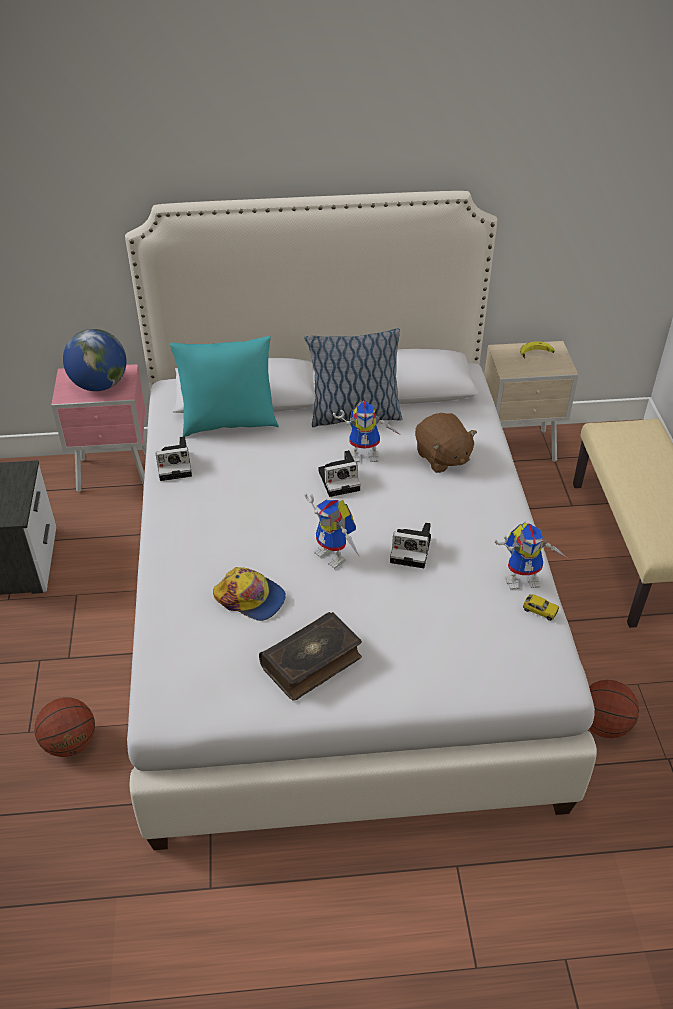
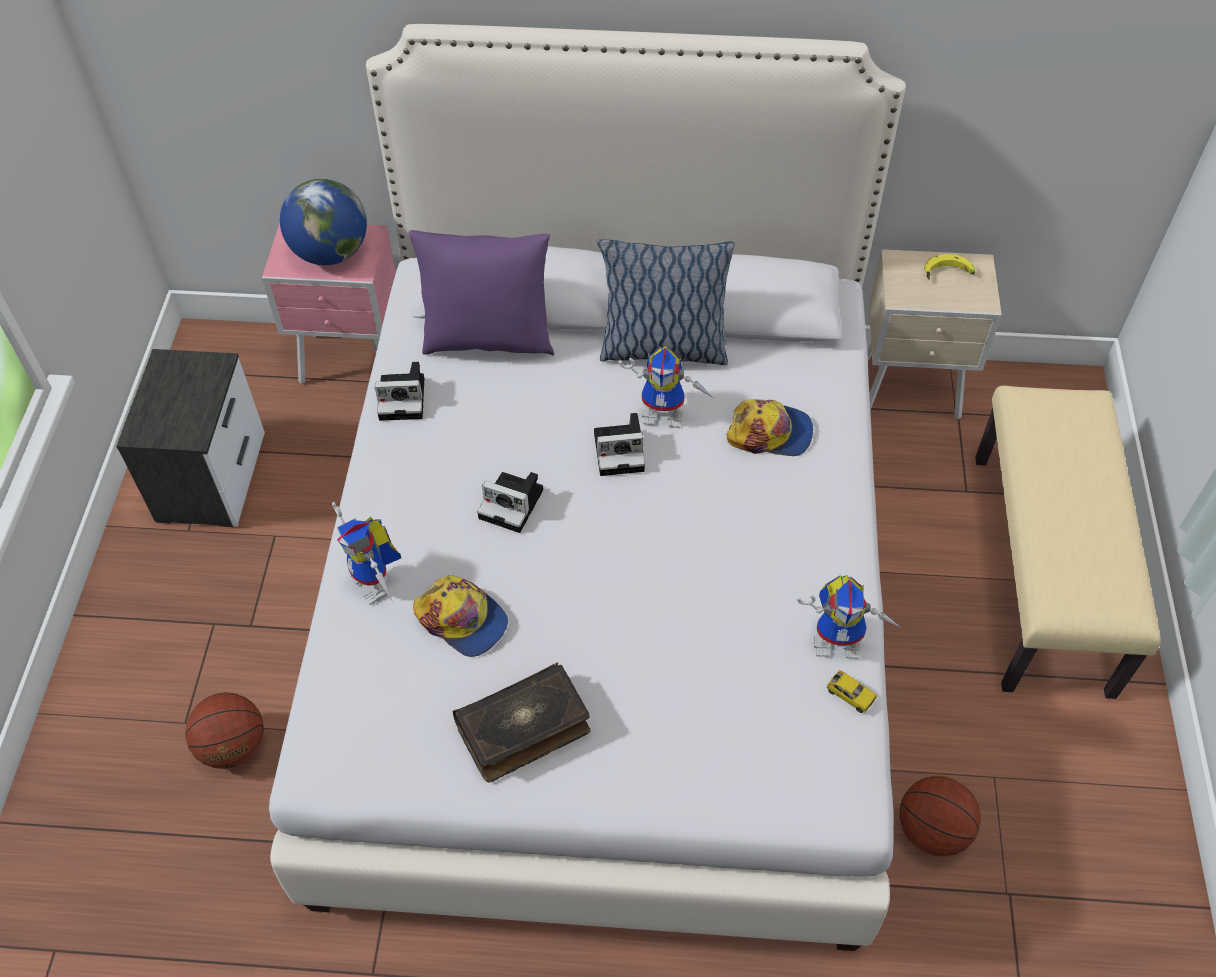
camera: 10 degrees right, 10 degrees up
(228, 422) = (488, 339): turquoise pillow -> purple pillow
(335, 555) = (589, 569): toy robot -> toy robot (378, 584)
(412, 550) = (696, 575): camera -> camera (514, 504)
(442, 457) = (770, 433): brown plush toy -> cap

